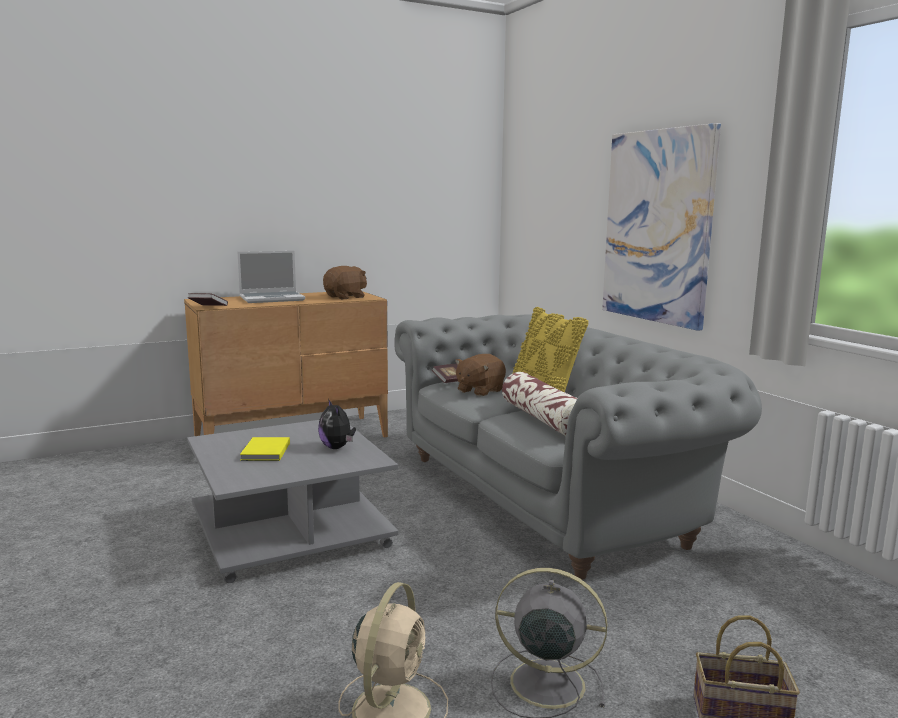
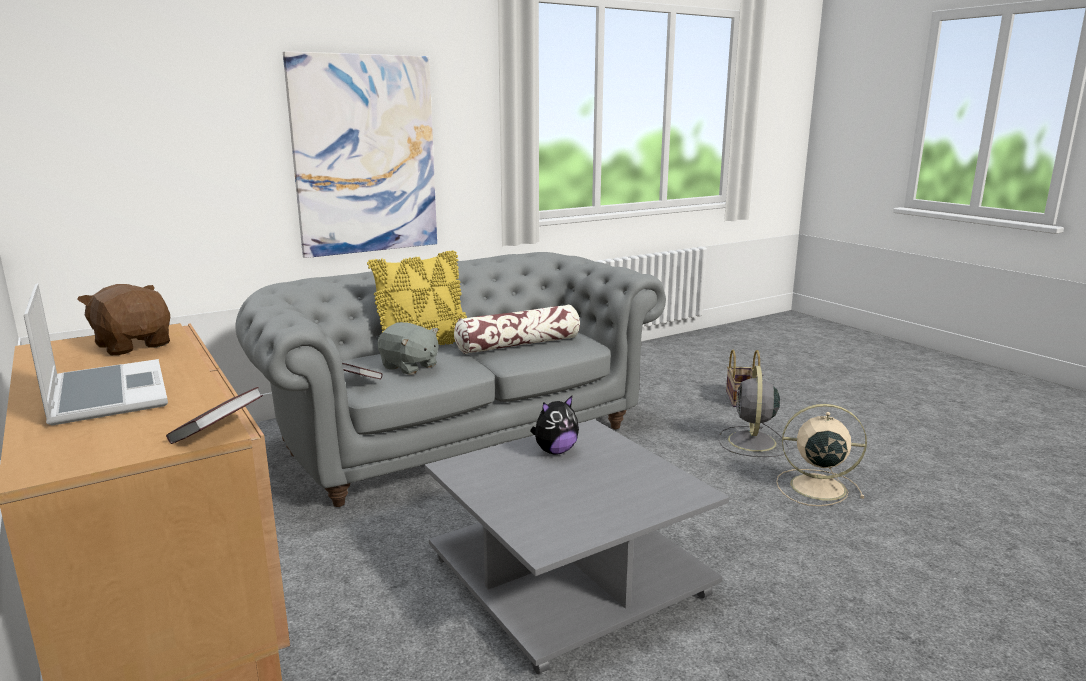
camera: 95 degrees left, 5 degrees up
(264, 452) = (585, 492): yellow book -> none
(479, 391) = (409, 367): brown plush toy -> grey plush toy

